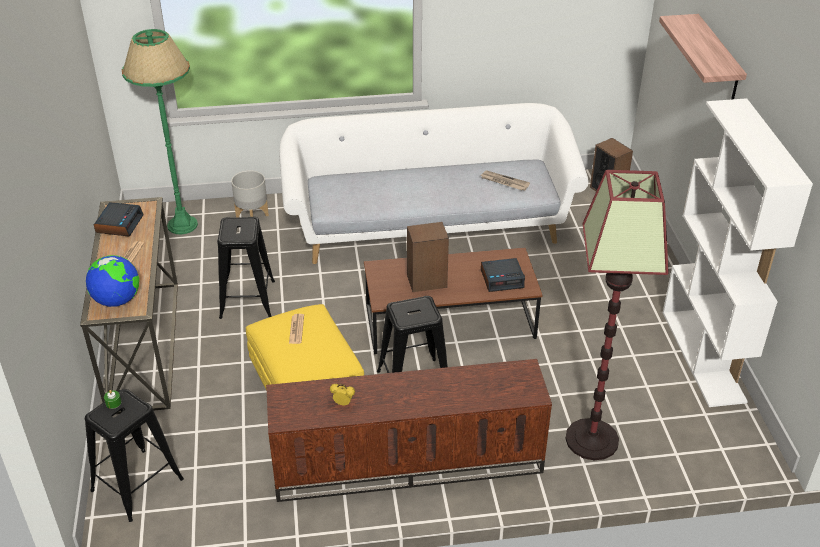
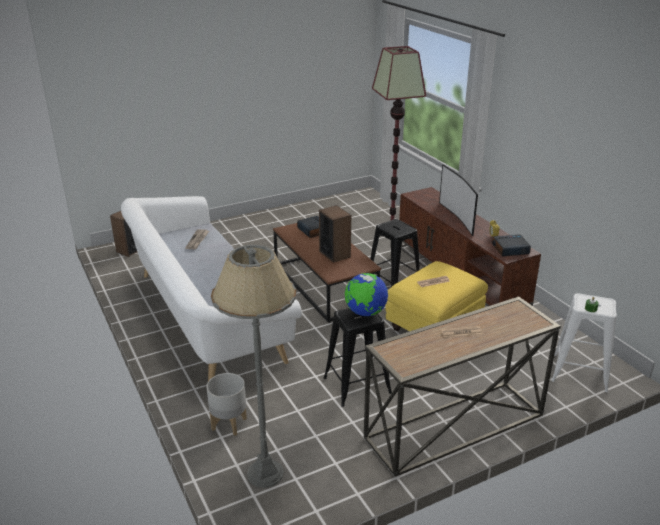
camera: 110 degrees left, 10 degrees down
(117, 300) = (518, 318): globe -> globe (365, 313)
(119, 224) = (426, 354): alarm clock -> alarm clock (509, 249)
(137, 485) = (580, 372): black stool -> white stool
(182, 225) = (264, 473): green floor lamp -> grey floor lamp
(420, 390) = (458, 218): none -> television
(703, 356) = (302, 208): white bookcase -> none
(718, 59) = (196, 70): shelf -> none

